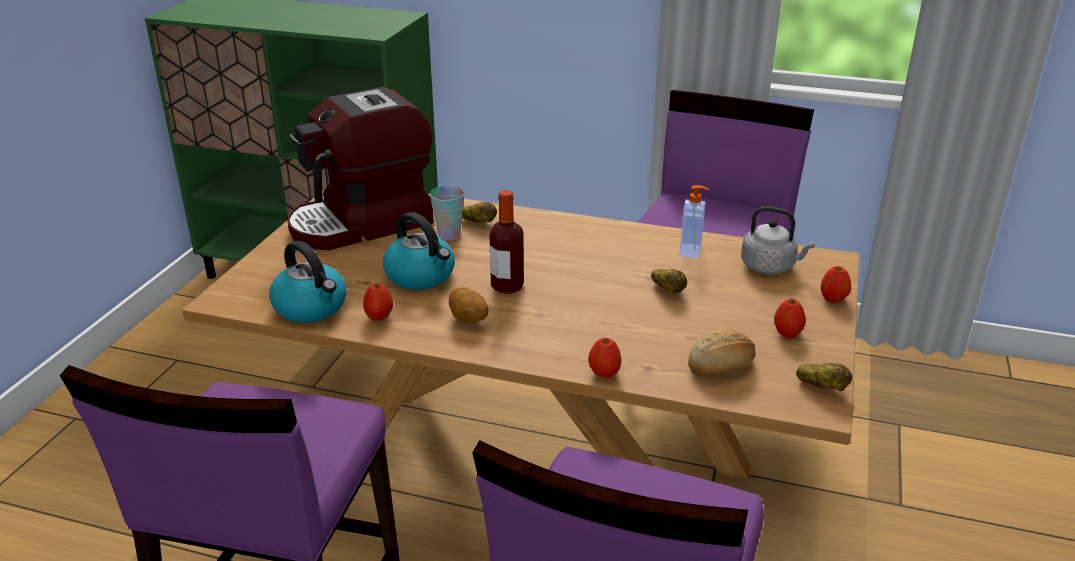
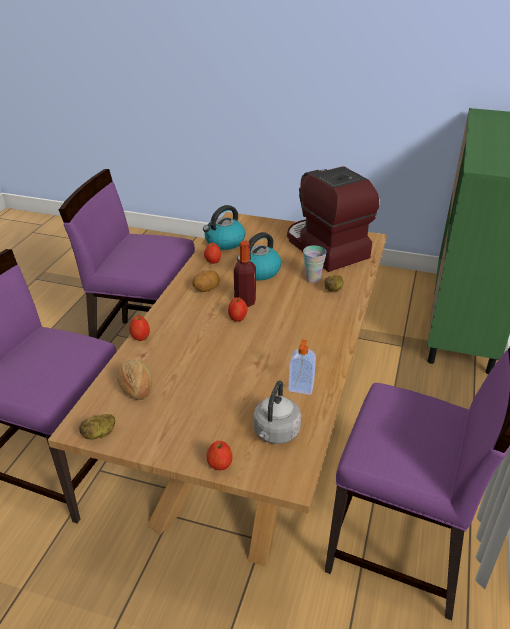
camera: 90 degrees right, 5 degrees up
(668, 290) = (238, 371): potato -> none
(787, 333) = (171, 427): apple -> apple (237, 318)

